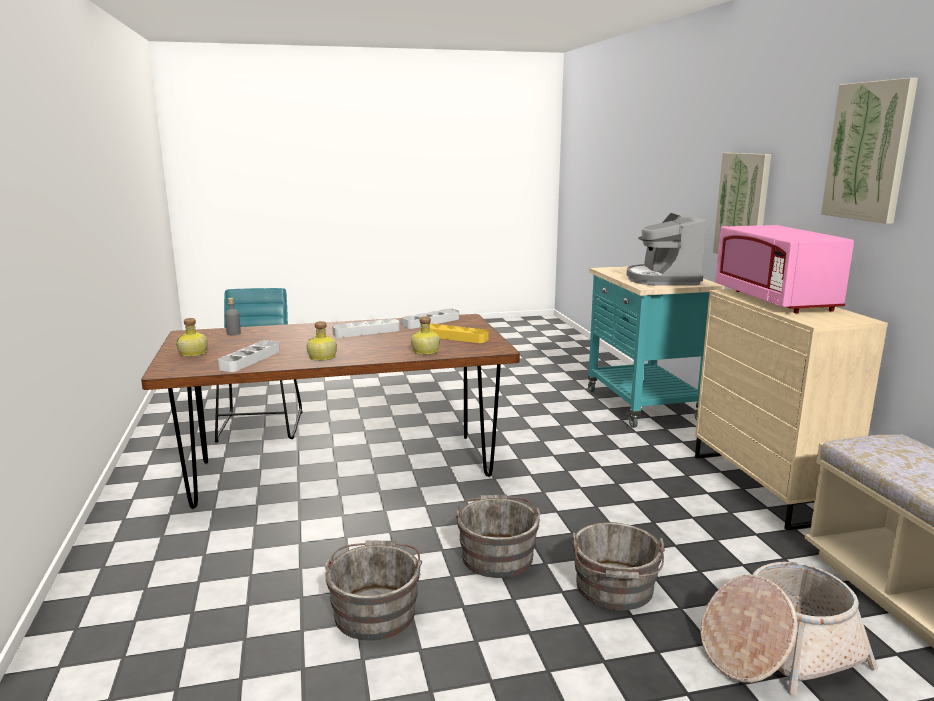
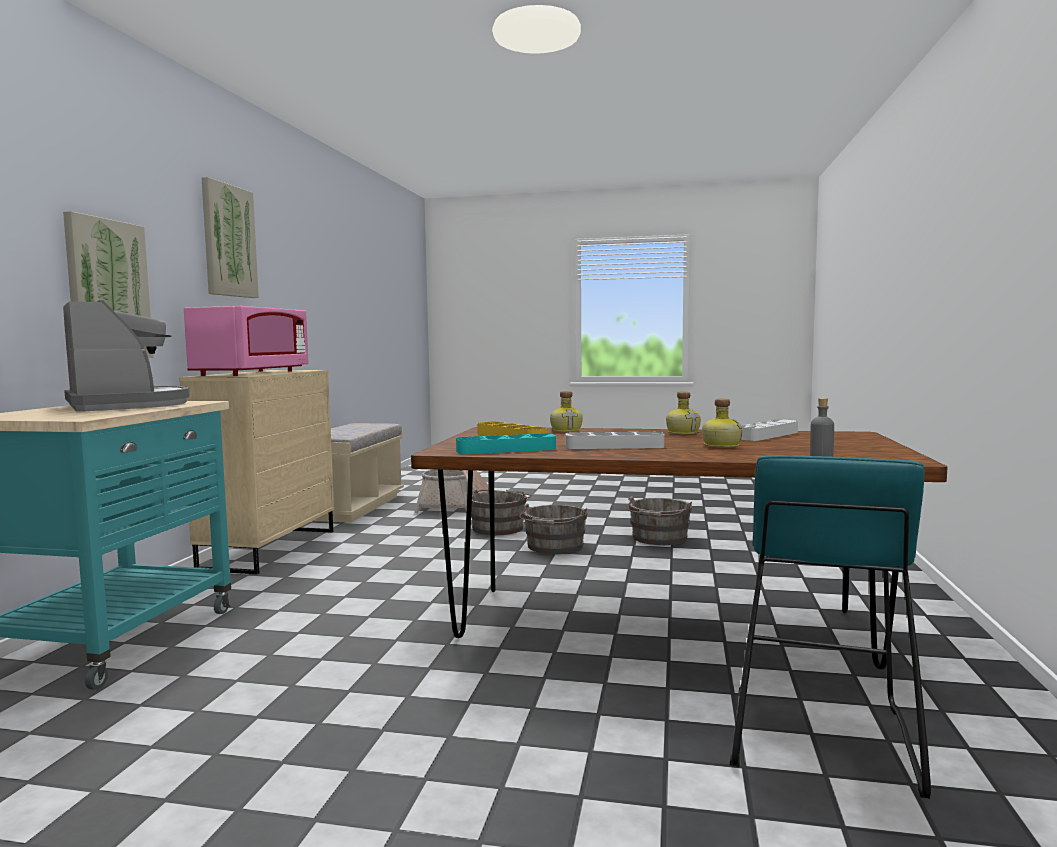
camera: 155 degrees left, 10 degrees down
(193, 353) = (849, 442): bottle -> bottle (720, 445)
(431, 322) = (506, 450): grey tray -> turquoise tray
(662, 279) = (127, 405): coffee machine -> coffee machine turned 60 degrees counterclockwise

